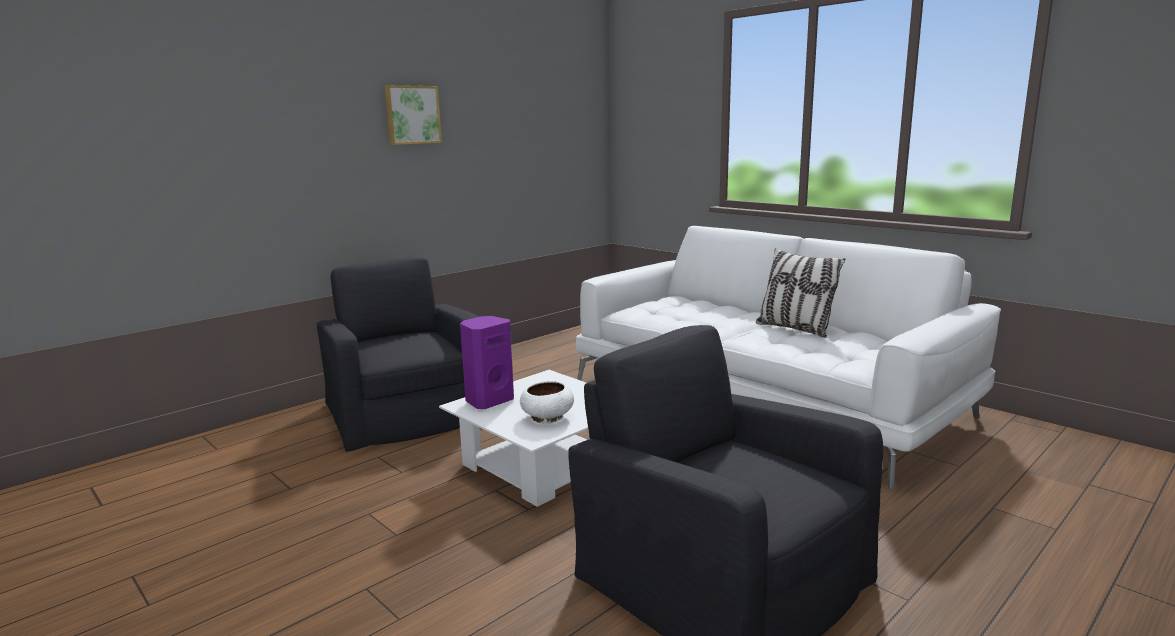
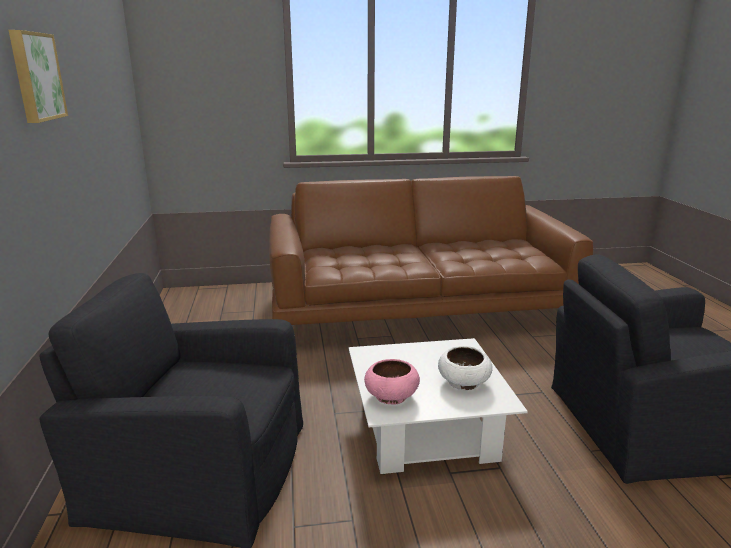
camera: 55 degrees left, 5 degrees up
(488, 401) = (391, 396): purple speaker -> pink bowl
(764, 399) = (419, 310): white sofa -> brown sofa
(795, 329) = (452, 249): pillow -> none

